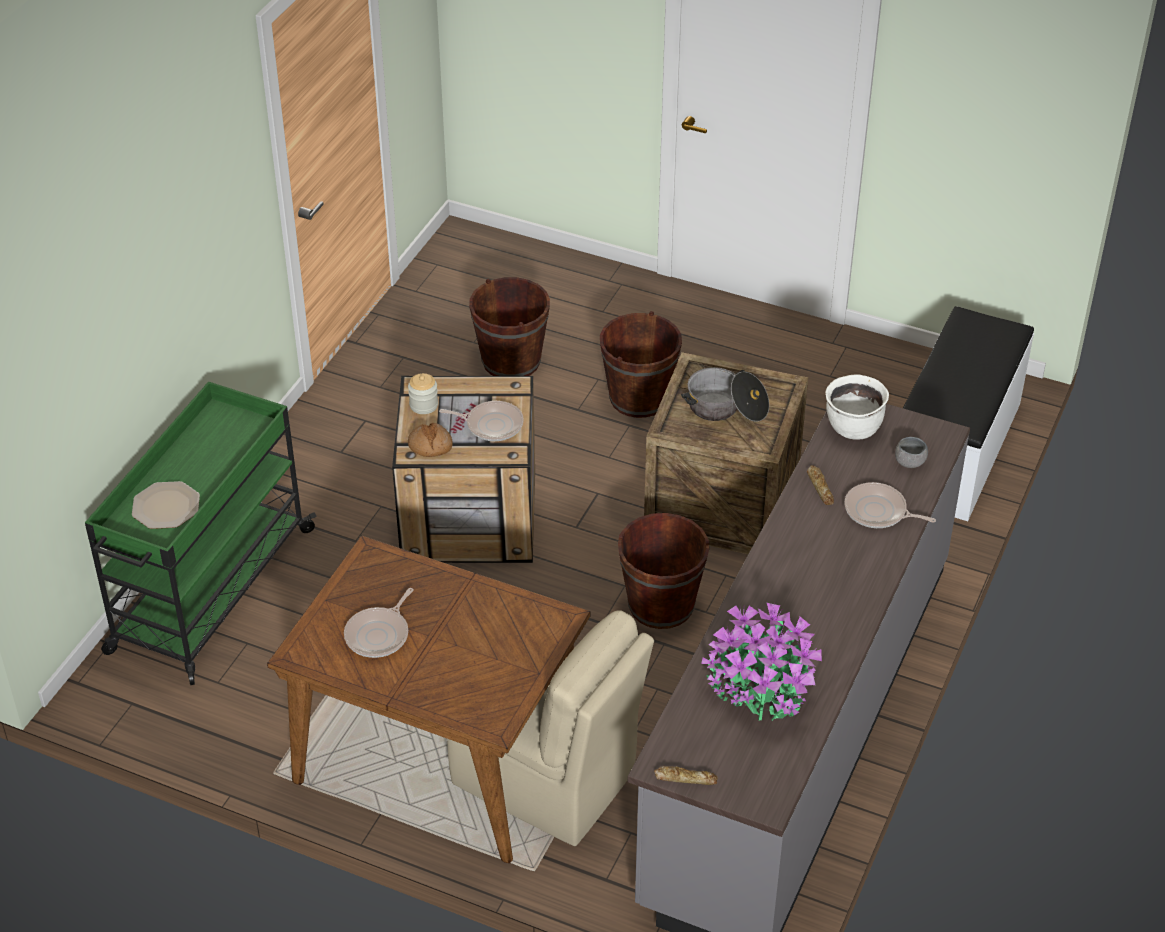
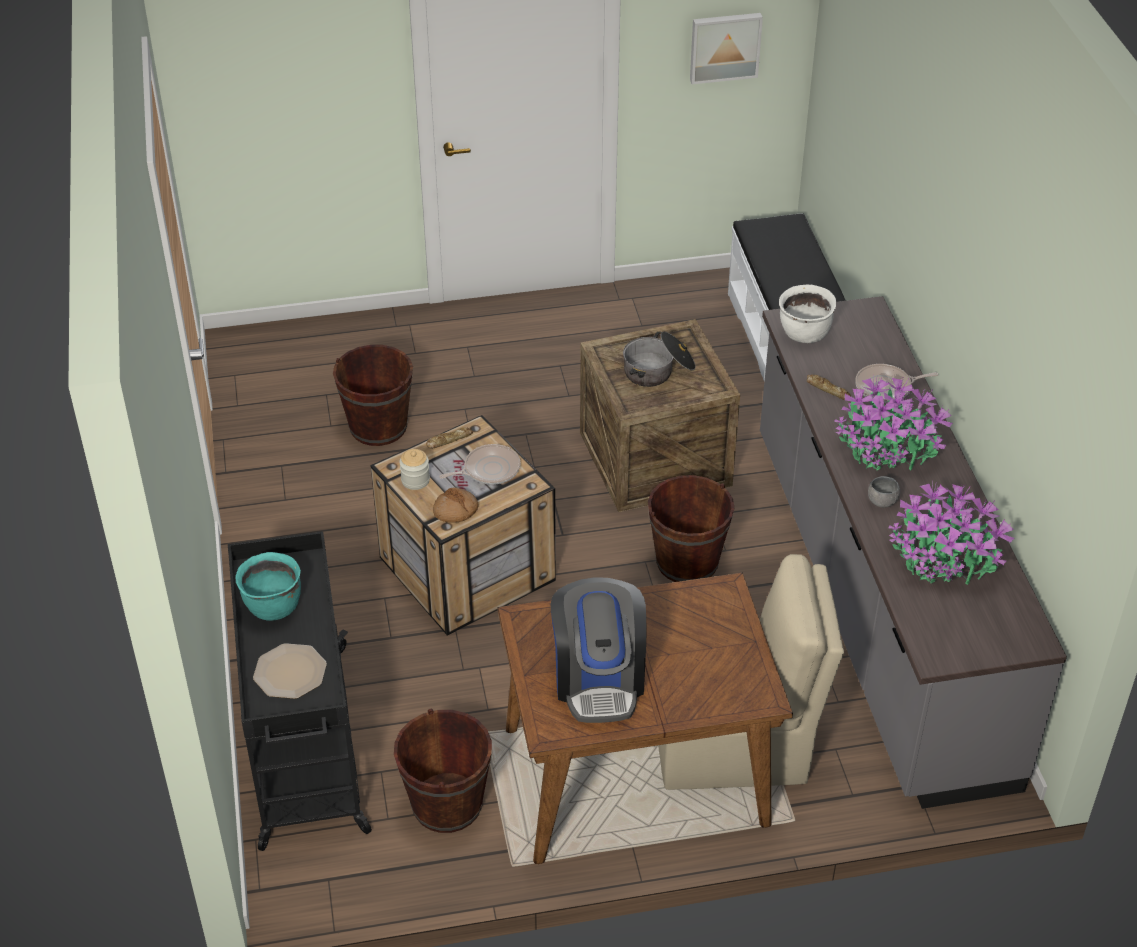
camera: 35 degrees left, 0 degrees up
(204, 449) = (272, 606): none -> turquoise cooking pot
(210, 592) = (304, 746): green cart -> black cart
(379, 634) = (599, 679): frying pan -> coffee machine
(639, 398) = (512, 409): brown bucket -> brown bucket (447, 804)
(685, 778) = (963, 656): bread -> bread (448, 440)
(816, 567) = (887, 450): none -> potted plant
(910, 462) = (869, 340): grey bowl -> grey bowl (882, 501)
(985, 116) = (724, 46): none -> picture

